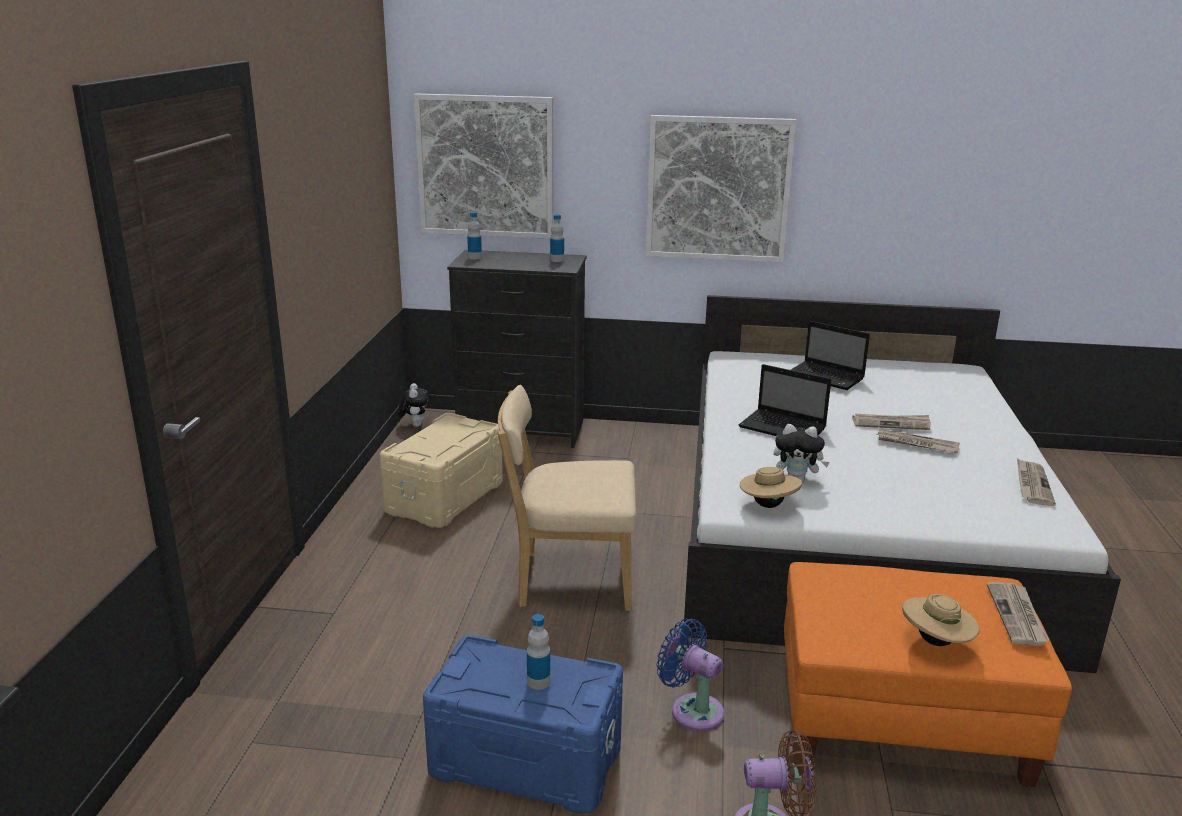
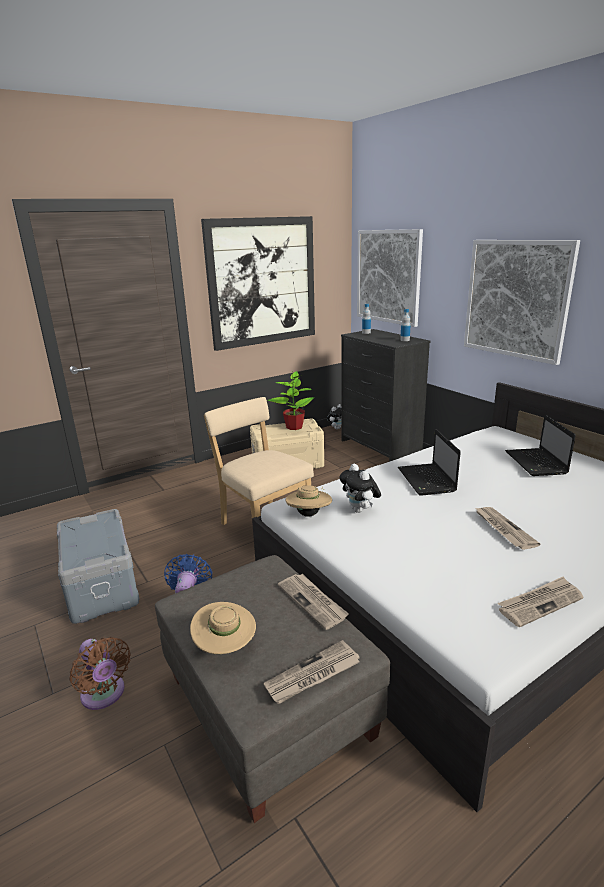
camera: 50 degrees right, 0 degrees up
(331, 196) = (262, 282): none -> picture
(446, 432) = (294, 427): none -> potted plant
(526, 758) = (103, 585): blue storage box -> grey storage box
(538, 682) = (94, 542): bottle -> none
(891, 423) = (516, 509): newspaper -> newspaper (313, 602)
(900, 719) = (269, 707): orange ottoman -> grey ottoman

